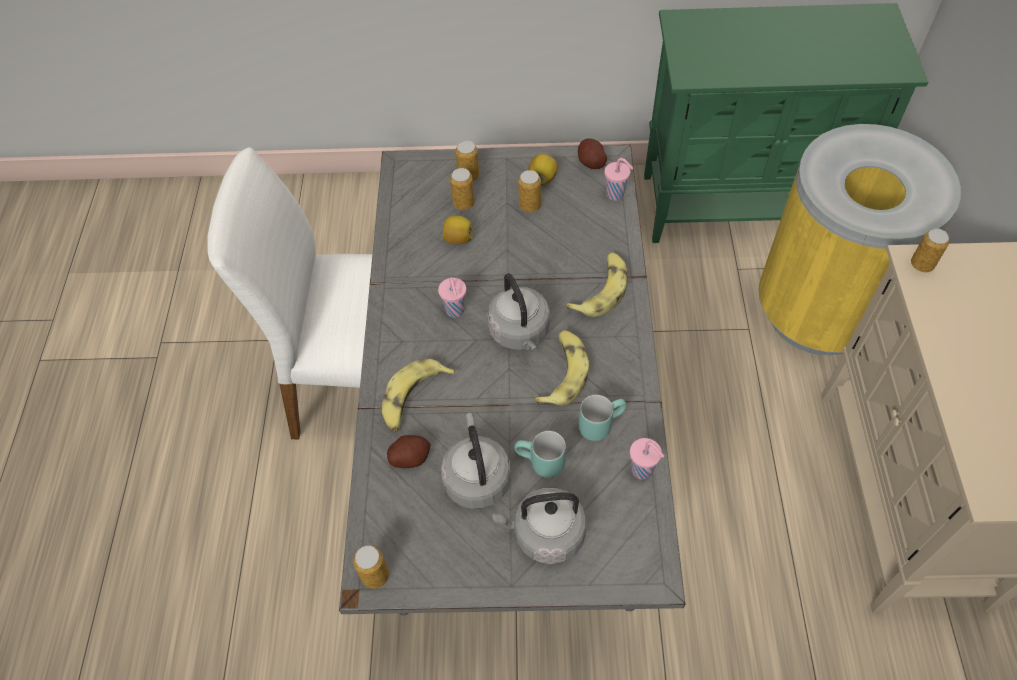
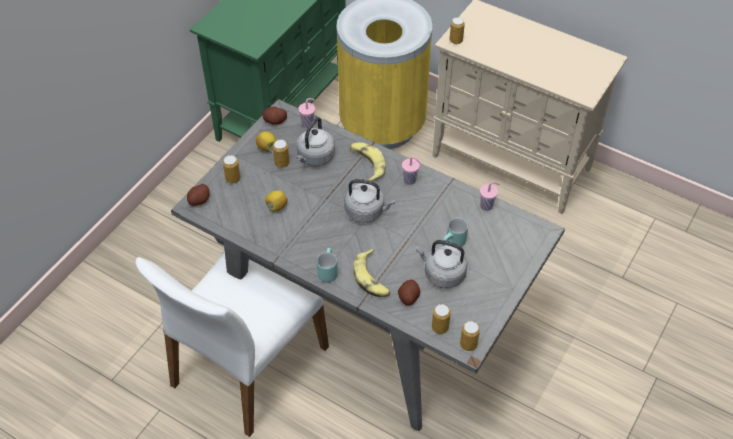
camera: 60 degrees left, 5 degrees down
(413, 166) = (199, 200): none -> potato
(455, 311) = (328, 232): pink cup -> pink cup (410, 180)
(463, 203) = (252, 191): can -> can (440, 327)
(545, 534) = (494, 262): grey kettle -> grey kettle (315, 157)
(563, 372) = (406, 207): banana -> none
(600, 423) = (448, 208): turquoise mug -> turquoise mug (326, 271)

